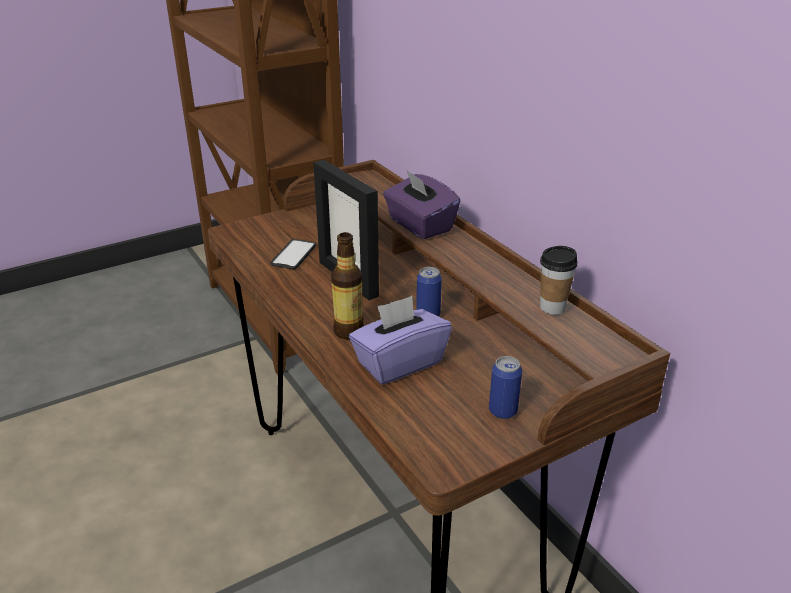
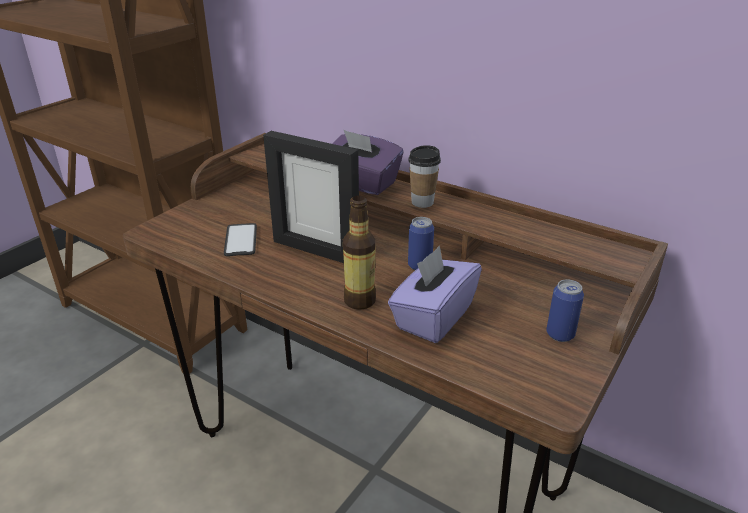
camera: 25 degrees left, 0 degrees up
(552, 308) = (541, 230): cup -> cup (422, 202)

